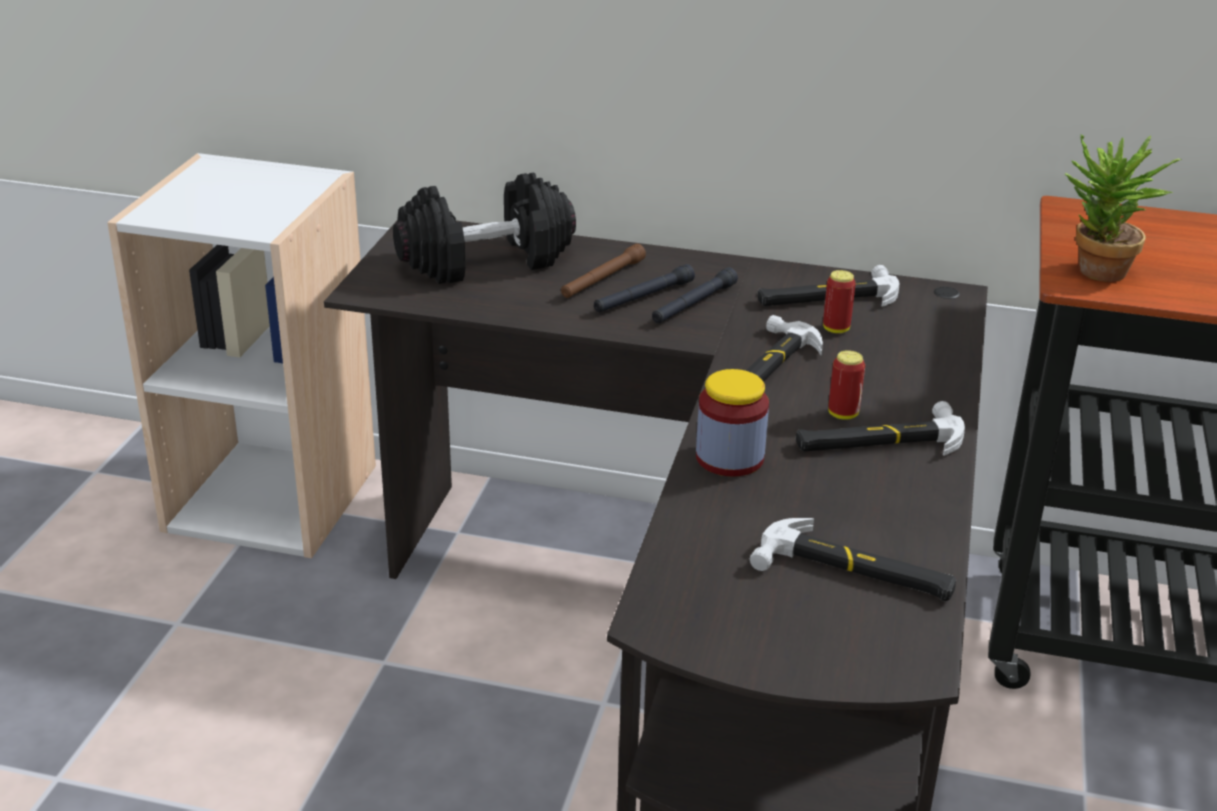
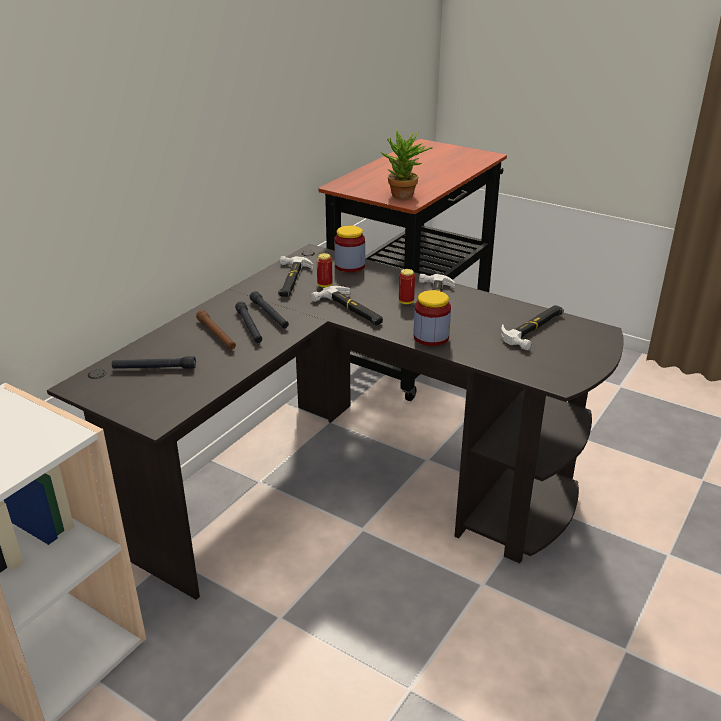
camera: 70 degrees left, 0 degrees up
(486, 260) = (154, 368): black dumbbell -> black flashlight
(934, 338) = (349, 266): none -> jar

